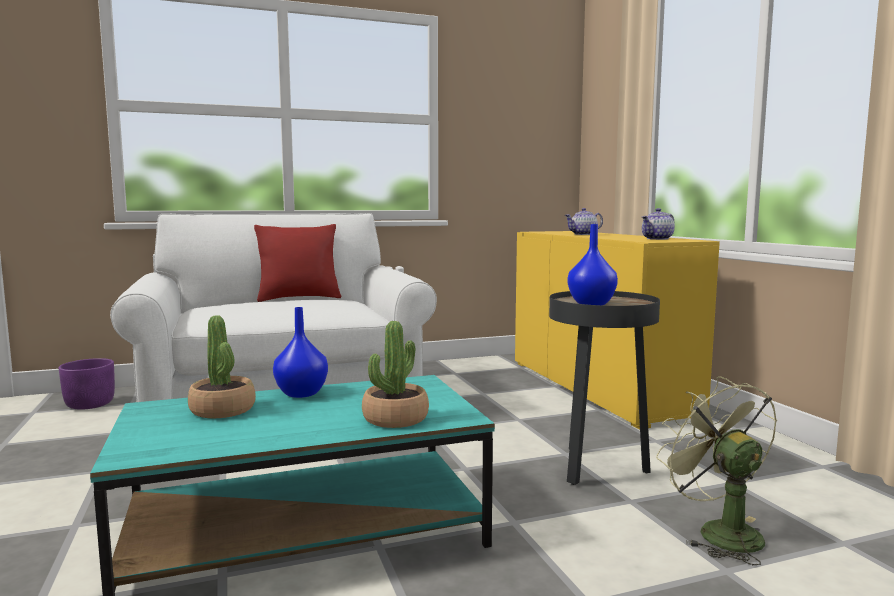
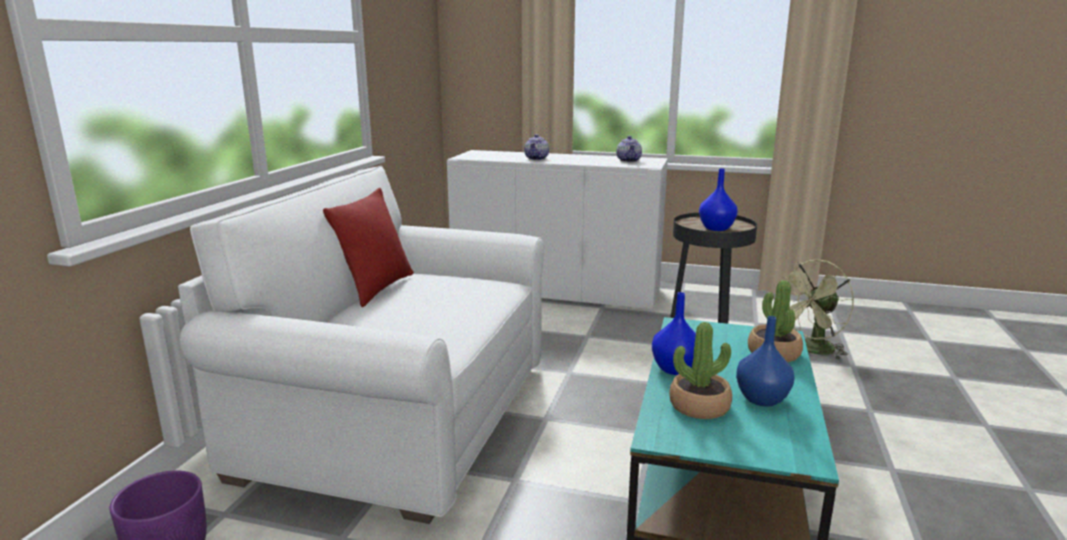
camera: 55 degrees left, 10 degrees up
(260, 427) = (762, 400): none -> blue vase
(597, 387) = (556, 291): yellow cabinet -> white cabinet
(718, 531) = (811, 350): green fan -> green fan turned 45 degrees counterclockwise

